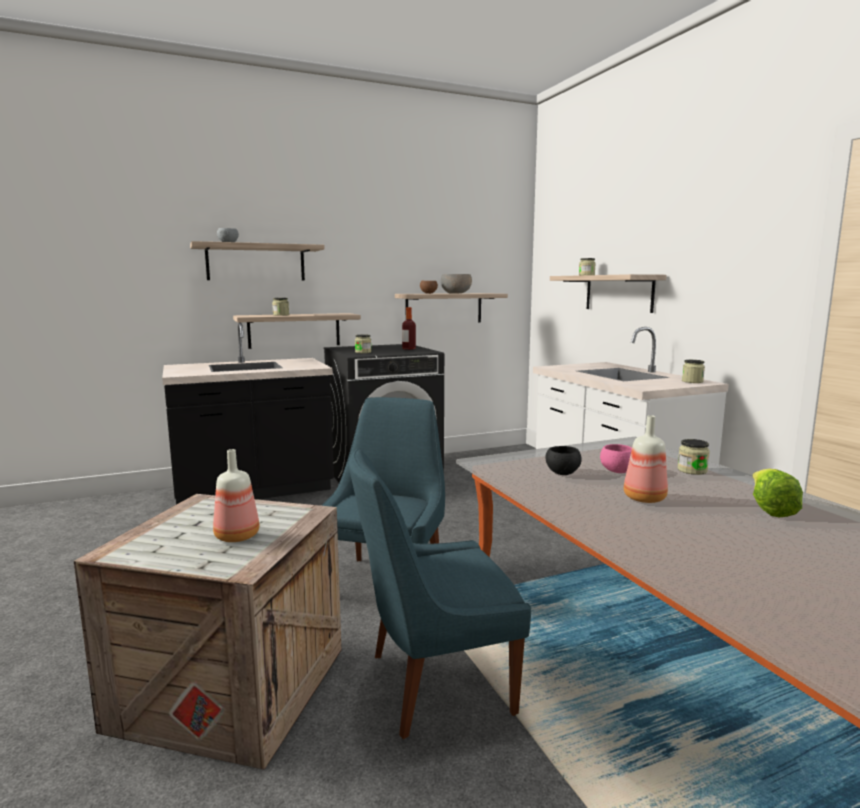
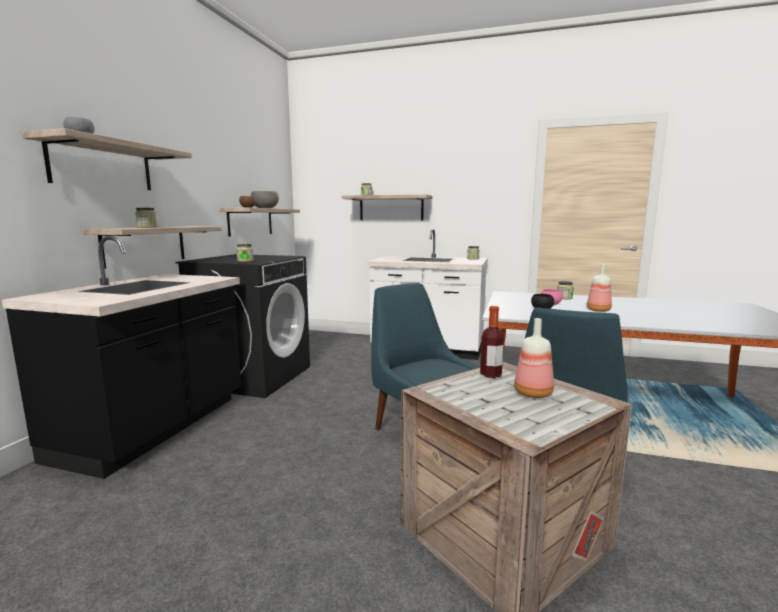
camera: 50 degrees left, 0 degrees up
(409, 349) = (264, 256): bottle -> bottle (490, 374)
(770, 509) = (629, 303): lettuce -> none

